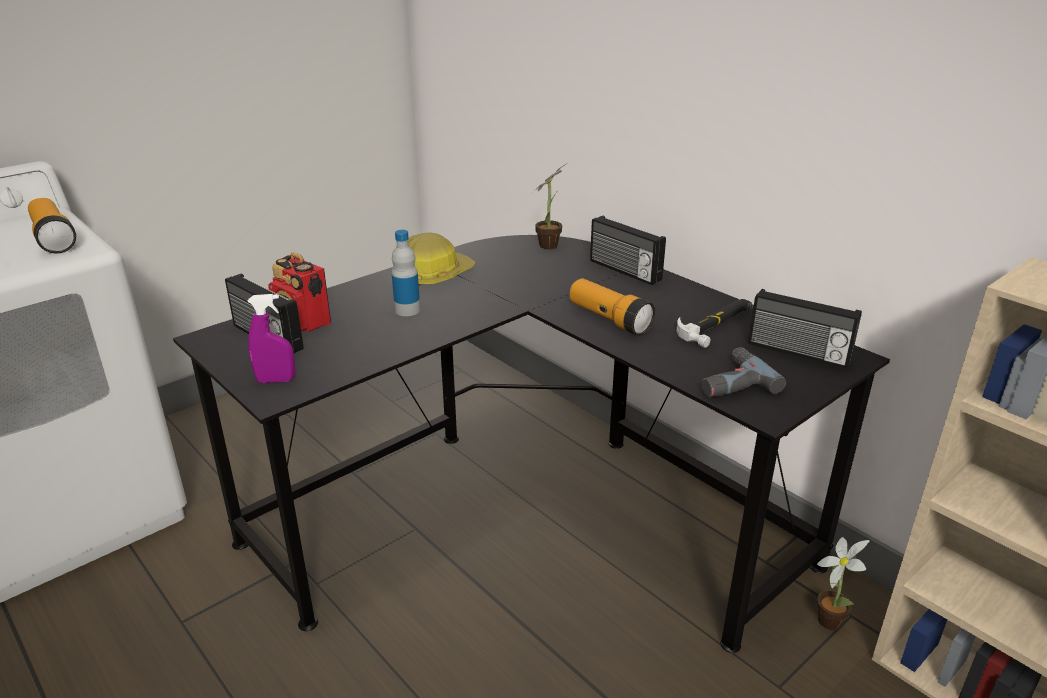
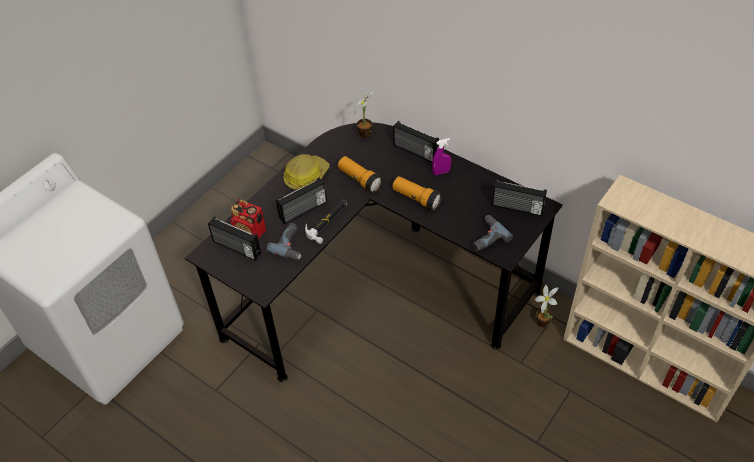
camera: 10 degrees left, 20 degrees up
(54, 239) = (98, 214): flashlight -> flashlight (359, 180)
(276, 380) = (258, 279): purple spray bottle -> purple spray bottle (441, 172)
(362, 346) = (291, 245): none -> power drill
(407, 310) = (303, 211): bottle -> radio
(717, 324) = (474, 192): hammer -> hammer (328, 221)

